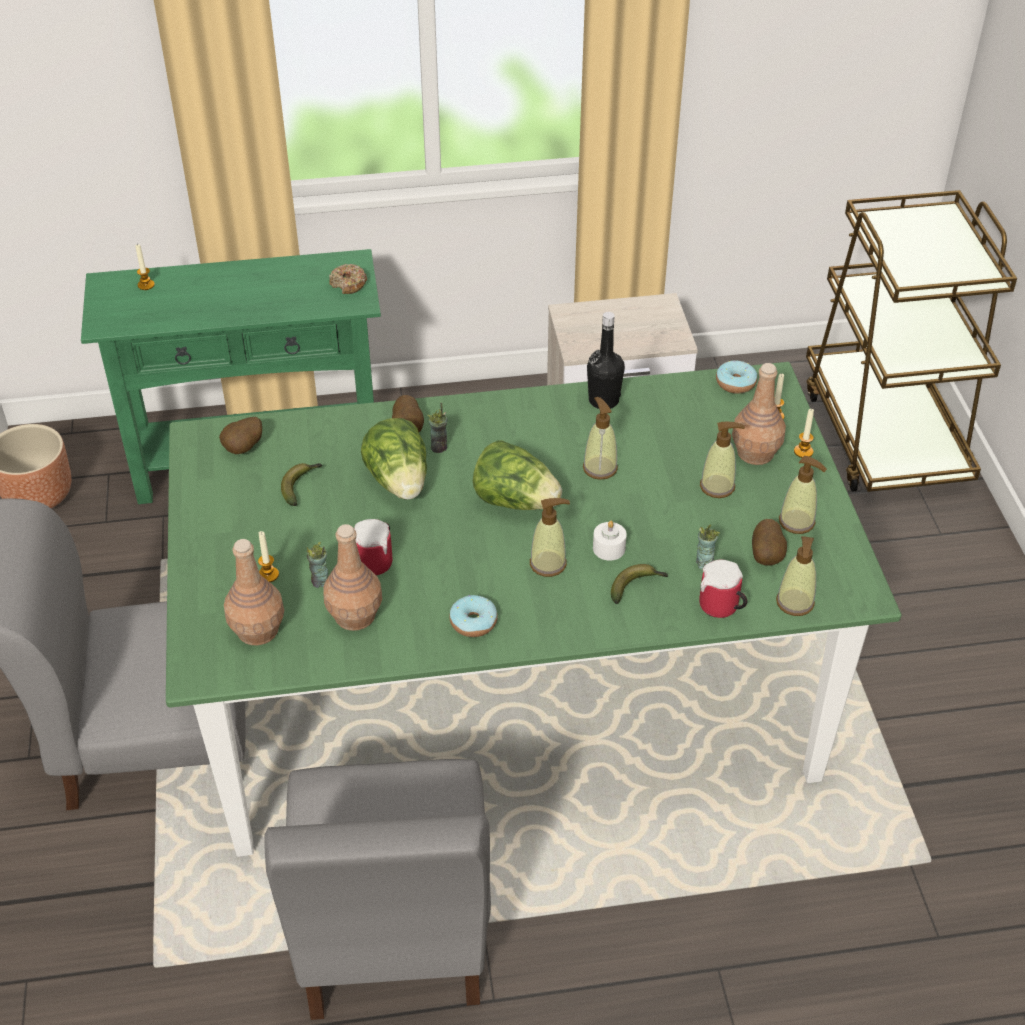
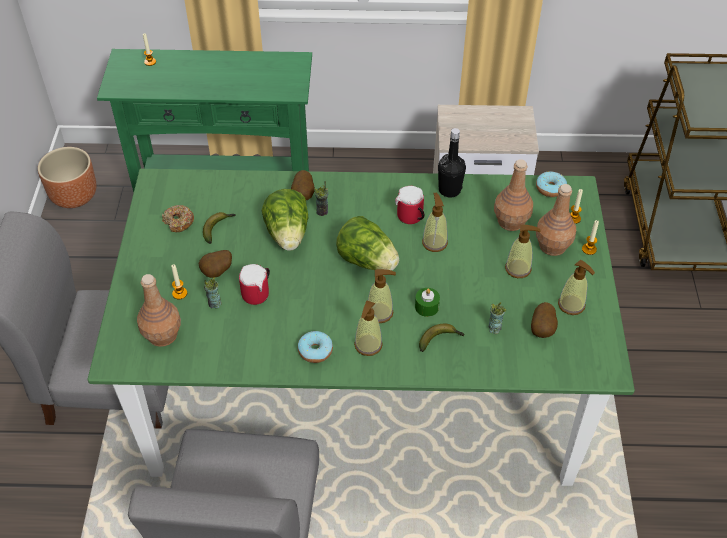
camera: 10 degrees right, 5 degrees up
(244, 449) = (185, 195): potato -> potato (217, 272)
(348, 284) = (290, 77): donut -> donut (178, 222)
(354, 616) = (232, 333): brown bottle -> brown bottle (510, 221)
(609, 548) = (426, 307): white candle -> green candle
(721, 608) = (499, 366): mug -> mug (411, 218)
(795, 603) = (555, 369): soap dispenser -> soap dispenser (368, 345)

